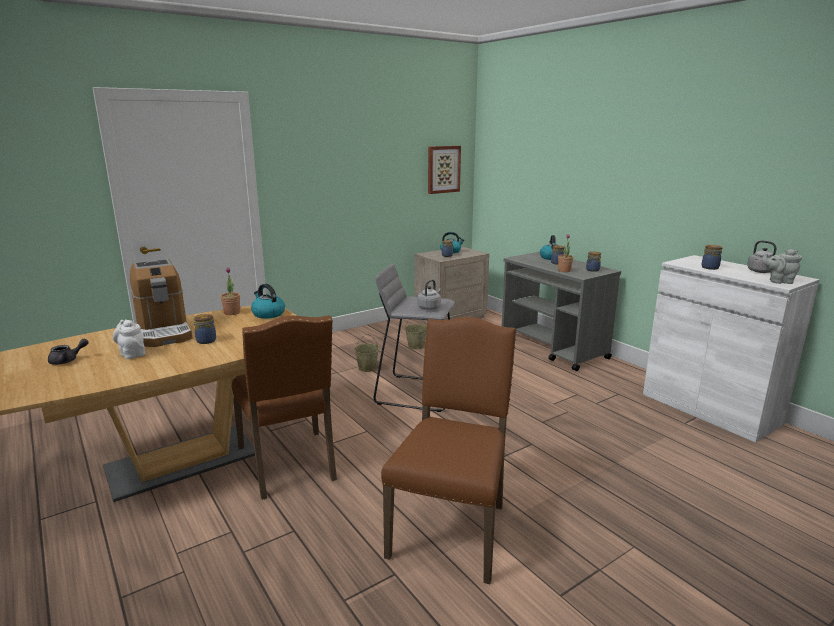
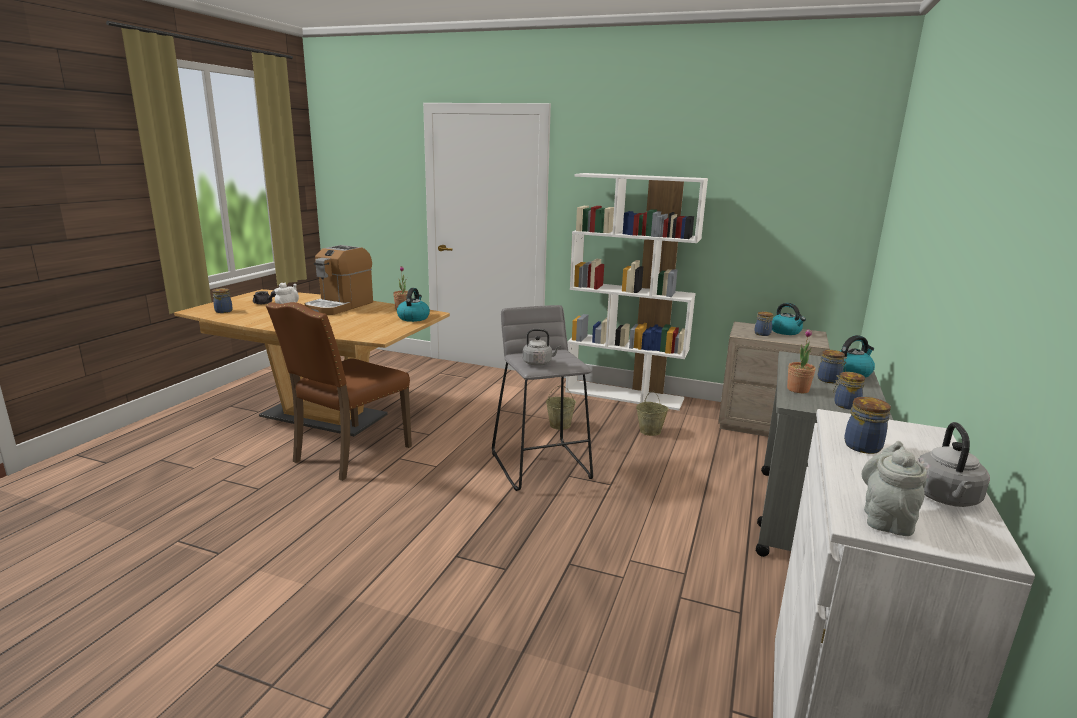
camera: 55 degrees right, 0 degrees up
(206, 340) = (332, 318): jar -> jar (224, 311)
(354, 334) = (625, 395): none -> white bookcase
(443, 169) = (815, 212): picture -> none
(451, 528) = (299, 563): brown chair -> none
(778, 281) = (886, 519): grey teapot -> grey teapot turned 45 degrees clockwise

